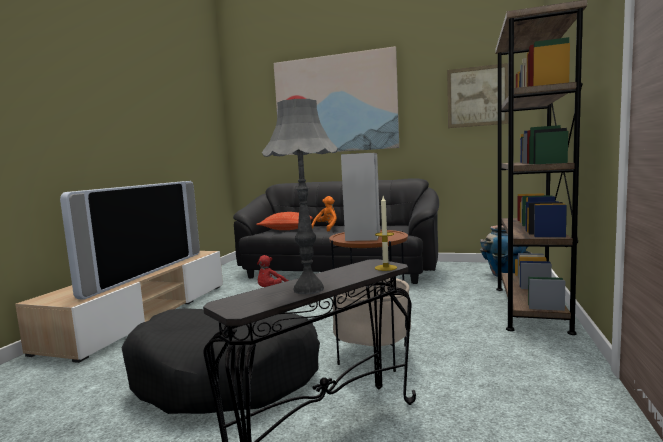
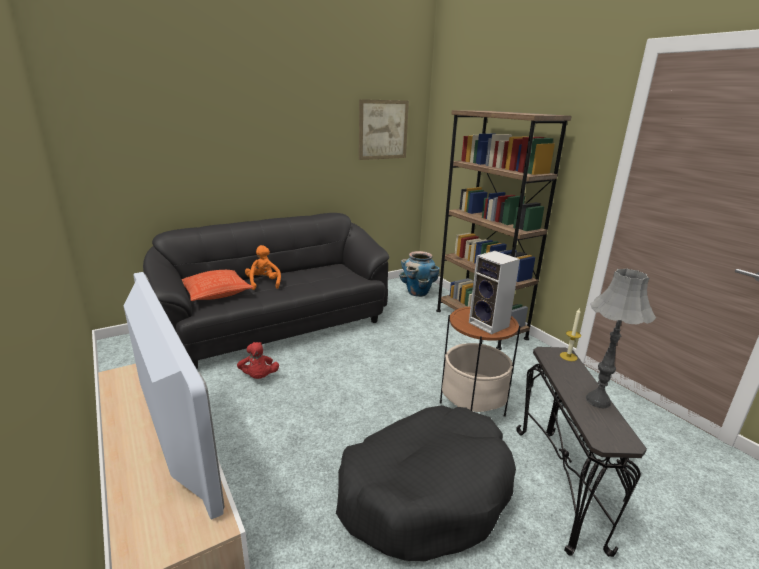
camera: 50 degrees left, 15 degrees up
(335, 104) = (238, 124): picture -> none

